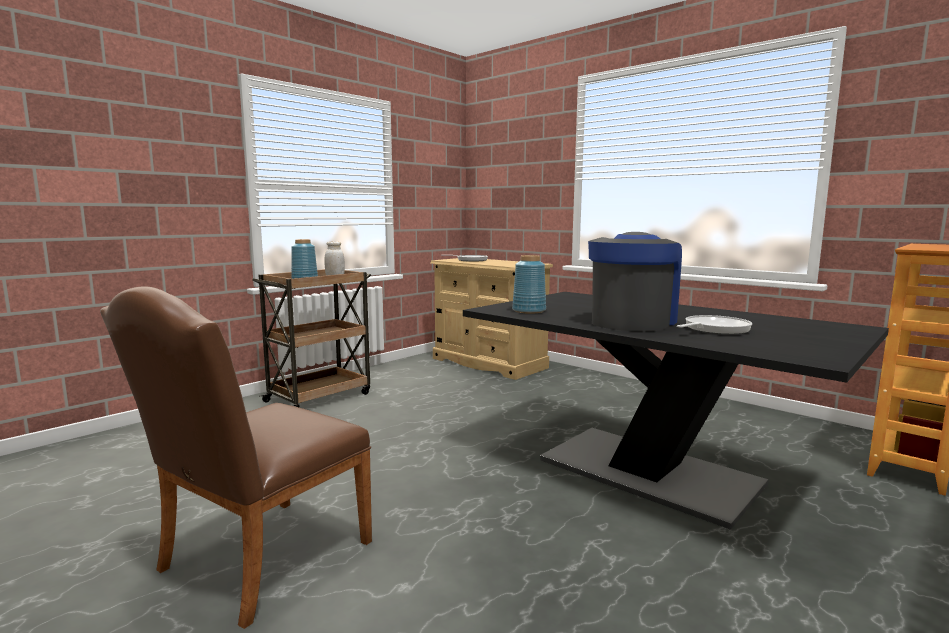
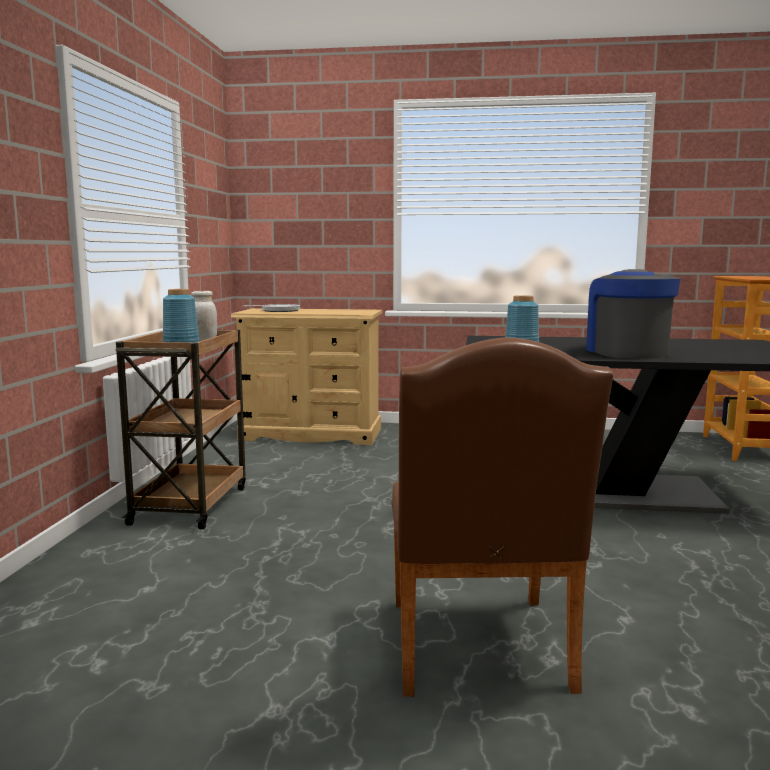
camera: 35 degrees left, 0 degrees up
(714, 329) = (693, 351): frying pan -> none

